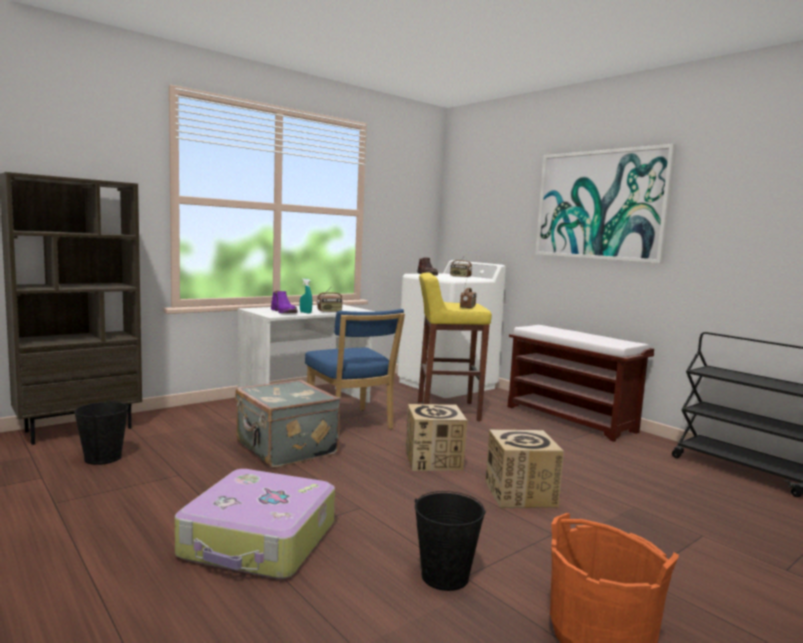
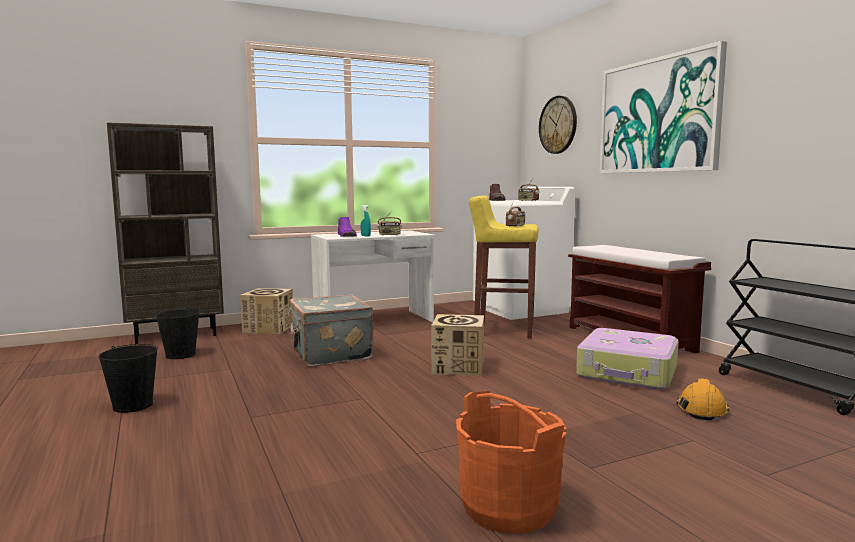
camera: 15 degrees right, 0 degrees up
(259, 541) = (260, 416): suitcase -> suitcase (628, 372)
(351, 424) = (402, 338): blue chair -> none
(445, 576) = (398, 451): black bucket -> black bucket (132, 405)
(487, 201) = (558, 125): none -> wall clock
(520, 494) = (522, 396): cardboard box -> cardboard box (268, 329)
(685, 499) = (701, 409): none -> orange hard hat

